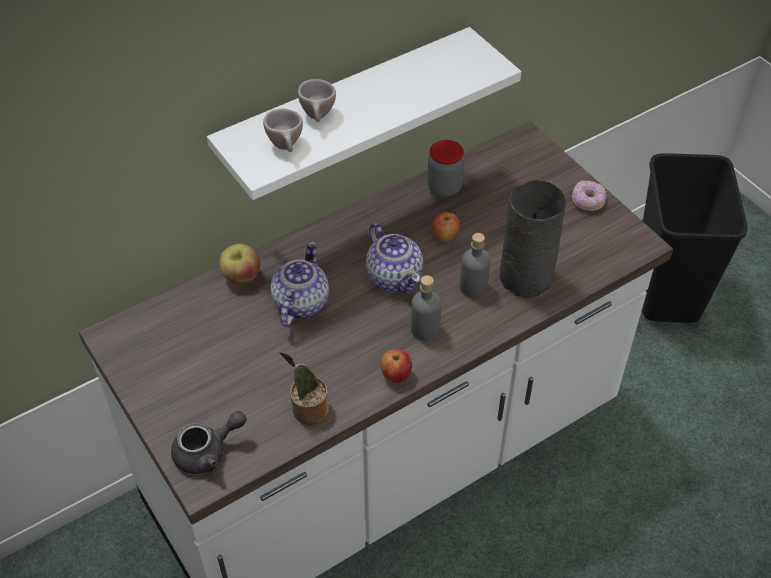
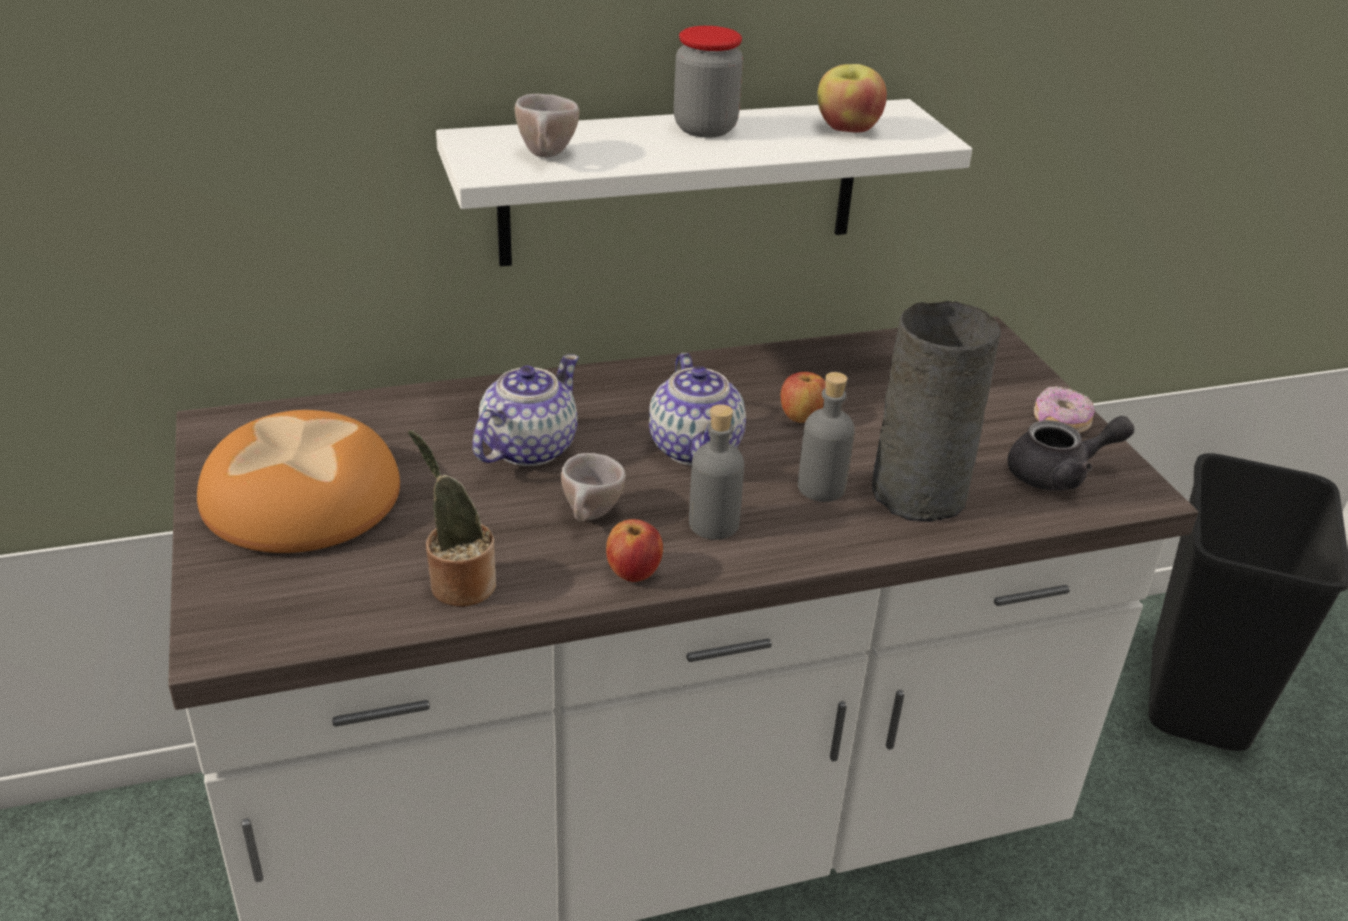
camera: 15 degrees right, 15 degrees down
(189, 375) = (299, 497): none -> bread
(208, 452) = (259, 602): grey teapot -> grey teapot (1059, 474)
(241, 276) = (456, 399): apple -> apple (847, 129)
(318, 117) = (618, 139): beige cup -> beige cup (590, 517)
(444, 188) = (827, 362): jar -> jar (705, 128)

